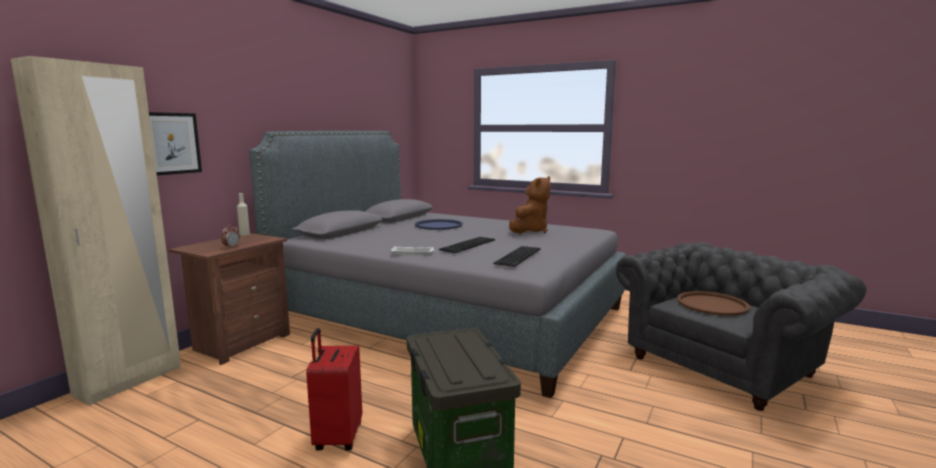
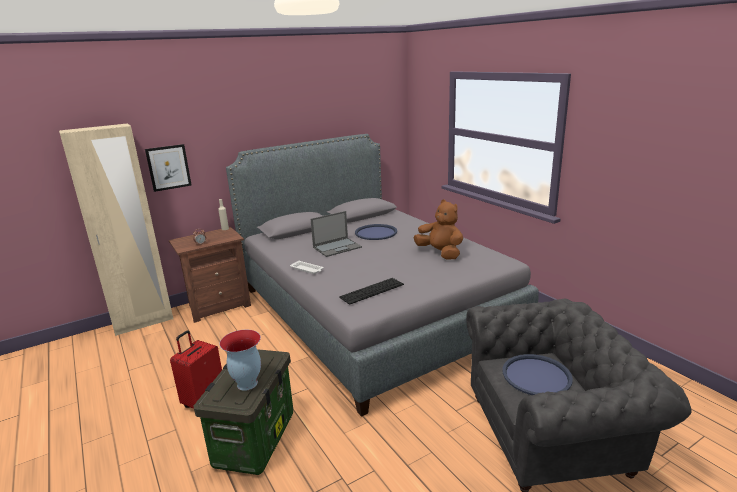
camera: 30 degrees right, 10 degrees up
(417, 236) = (337, 247): none -> laptop
(468, 245) = (357, 267): keyboard -> none
(472, 359) = (246, 384): none -> vase
(530, 231) = (440, 253): brown plush toy -> brown plush toy turned 105 degrees counterclockwise
(712, 304) = (536, 376): brown tray -> blue tray

